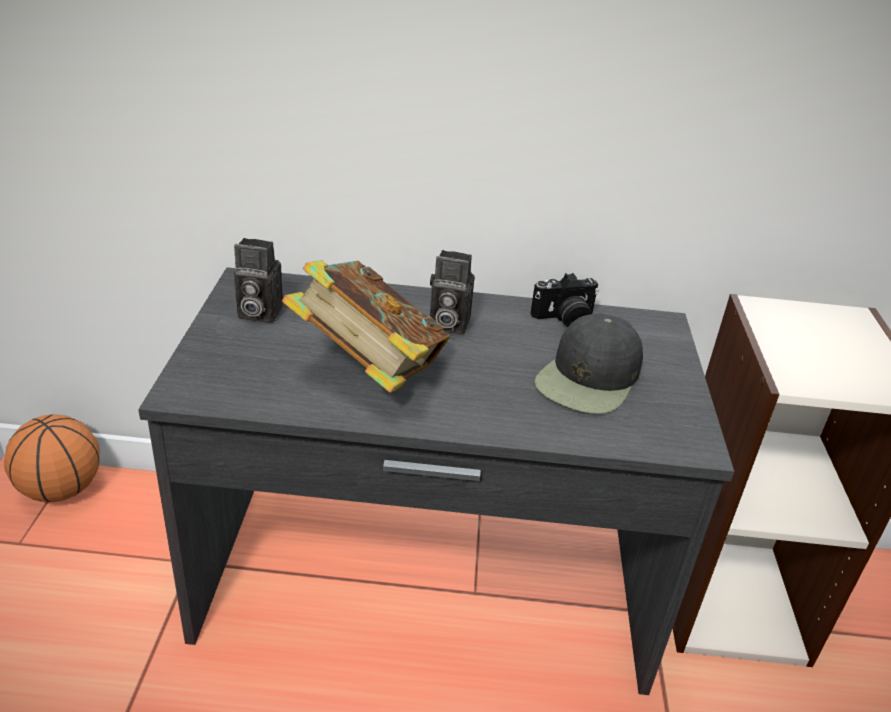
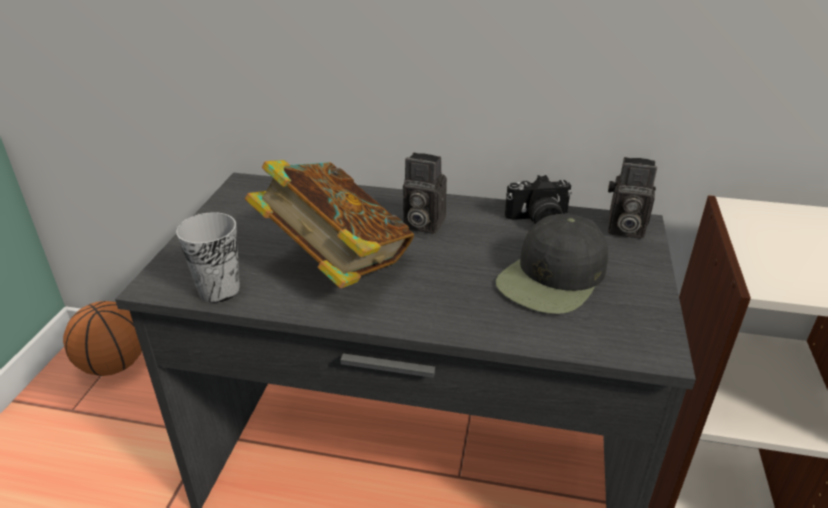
camera: 10 degrees right, 0 degrees up
(250, 397) = (219, 290): none -> cup
(257, 313) = (248, 212): camera -> camera (623, 229)

